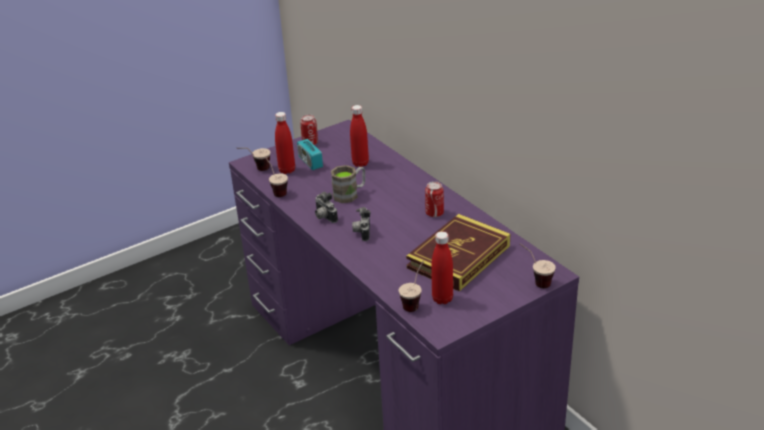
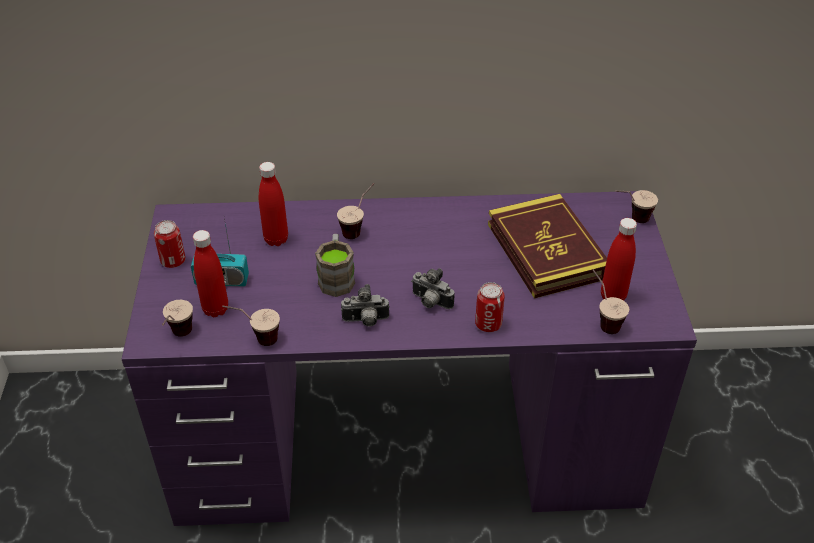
camera: 60 degrees left, 10 degrees up
(400, 184) = (358, 228): none -> cup
(434, 213) = (446, 230): can -> can (488, 324)

